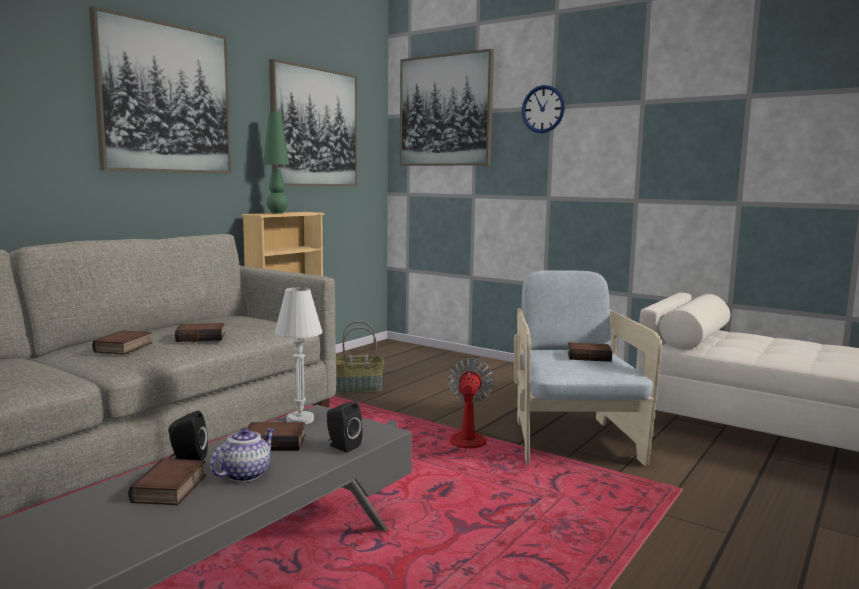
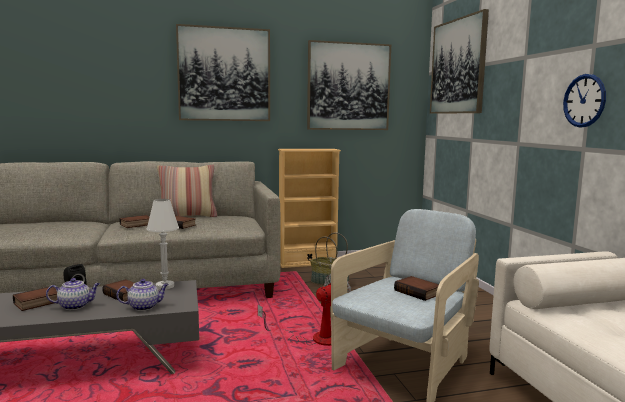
camera: 40 degrees right, 0 degrees up
(168, 326) = (188, 216): none -> pillow
(277, 213) = (302, 149): green table lamp -> none
(342, 446) = (144, 307): black speaker -> teapot
(543, 109) = (517, 60): wall clock -> wall clock (584, 100)

